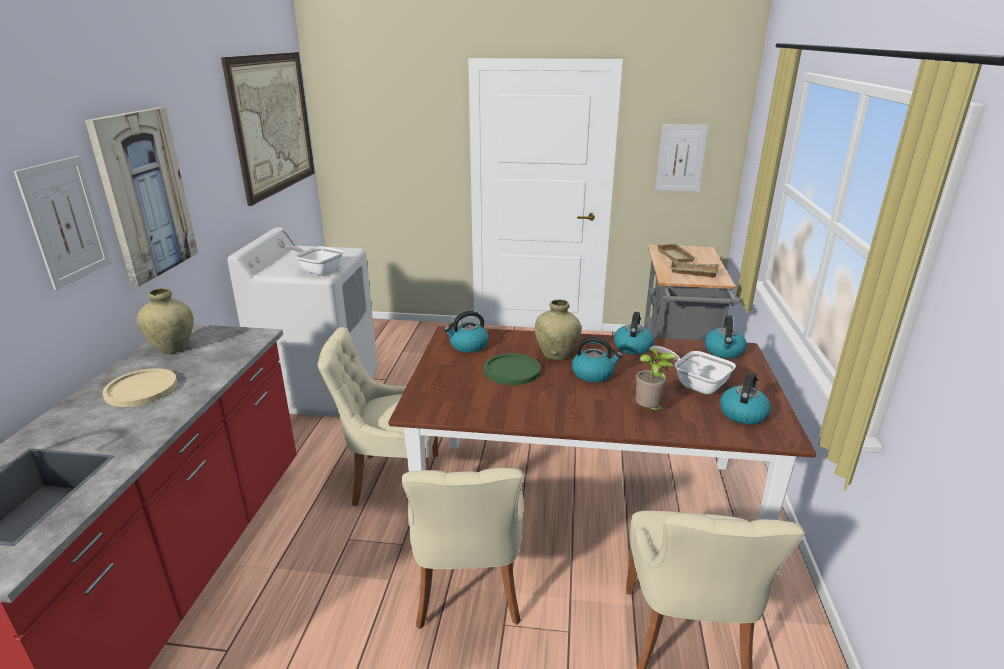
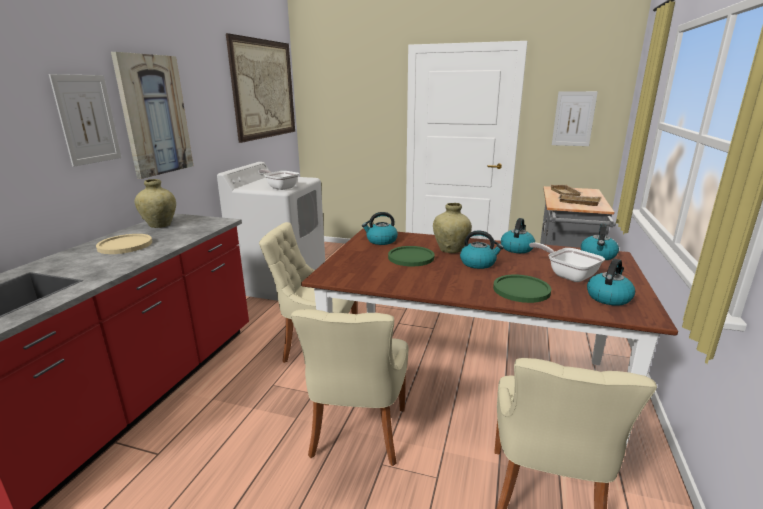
camera: 10 degrees right, 5 degrees down
(649, 411) = (521, 290): potted plant -> green plate

